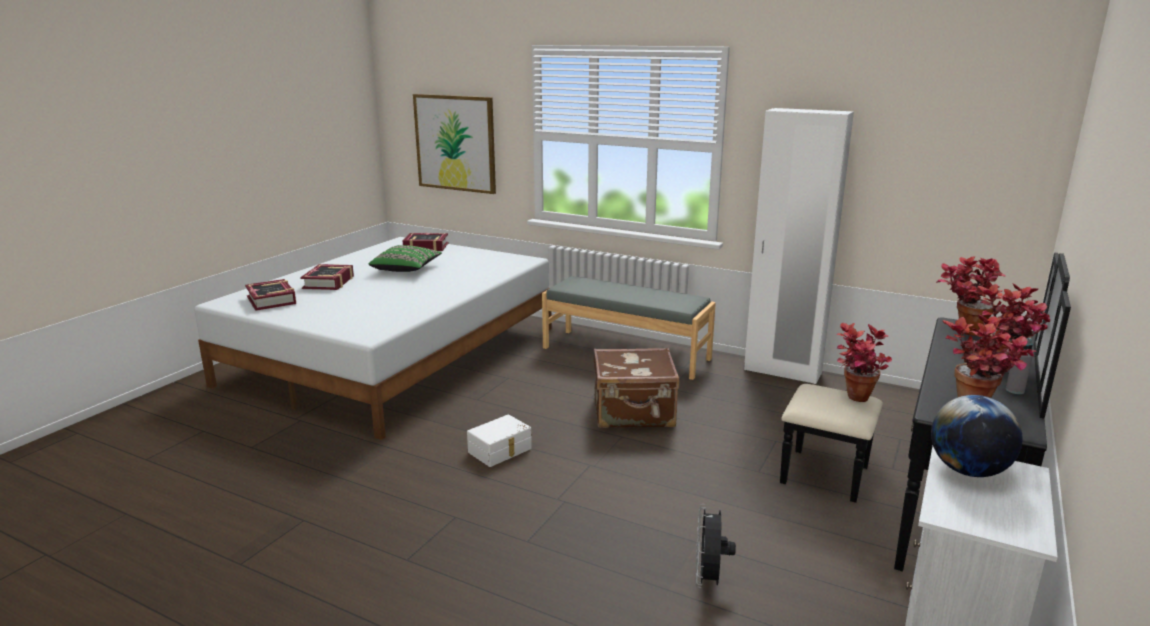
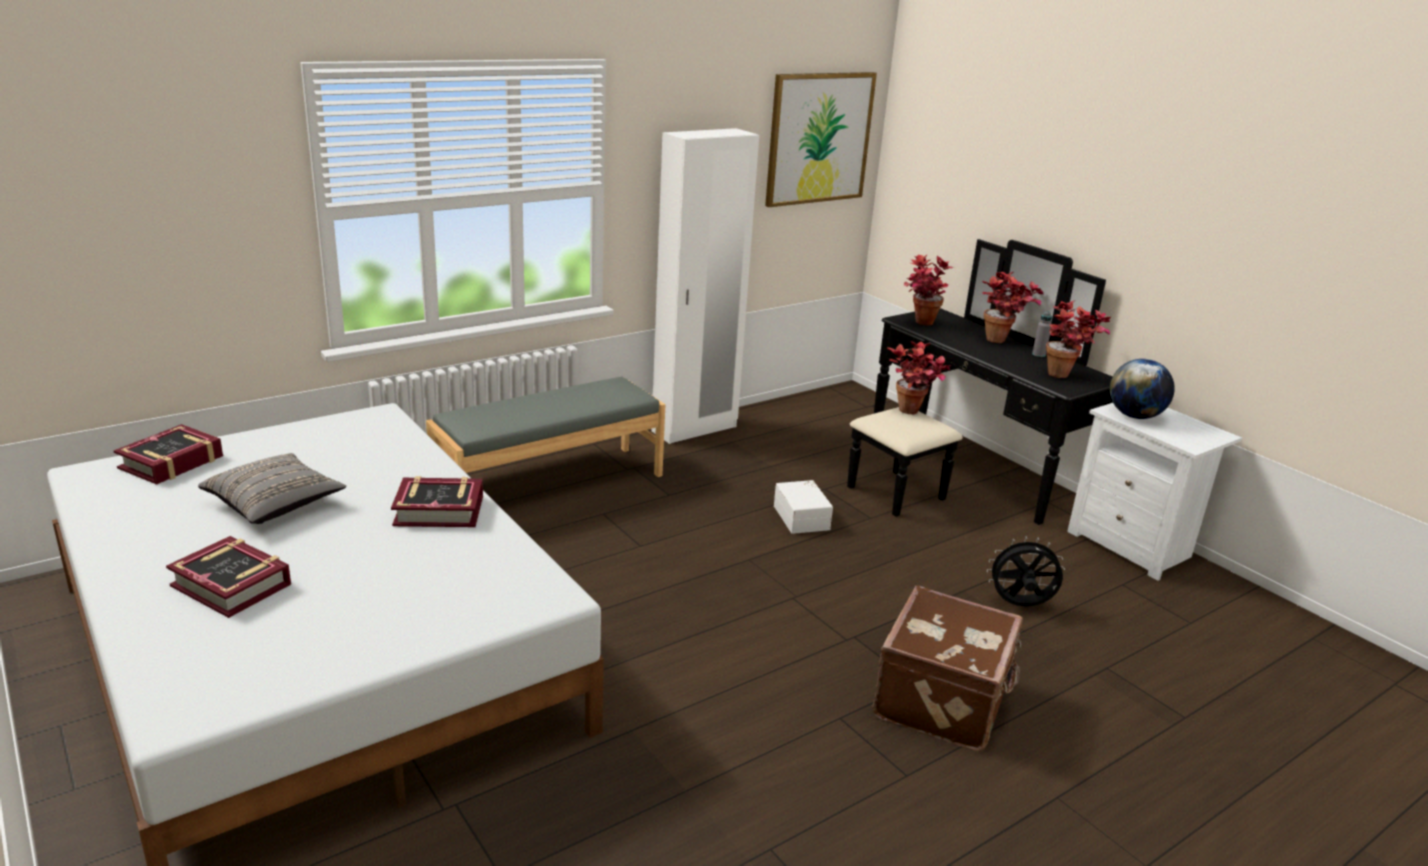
camera: 65 degrees left, 5 degrees up
(272, 300) = (250, 659): book -> book (439, 510)
(406, 269) = (275, 505): green pillow -> grey pillow
(455, 143) = (139, 255): picture -> picture (819, 138)
(501, 451) = (715, 644): white storage box -> white storage box (802, 517)
(634, 413) = (705, 534): brown suitcase -> brown suitcase (944, 701)
(708, 580) = (1019, 606): black fan -> black fan turned 150 degrees clockwise

